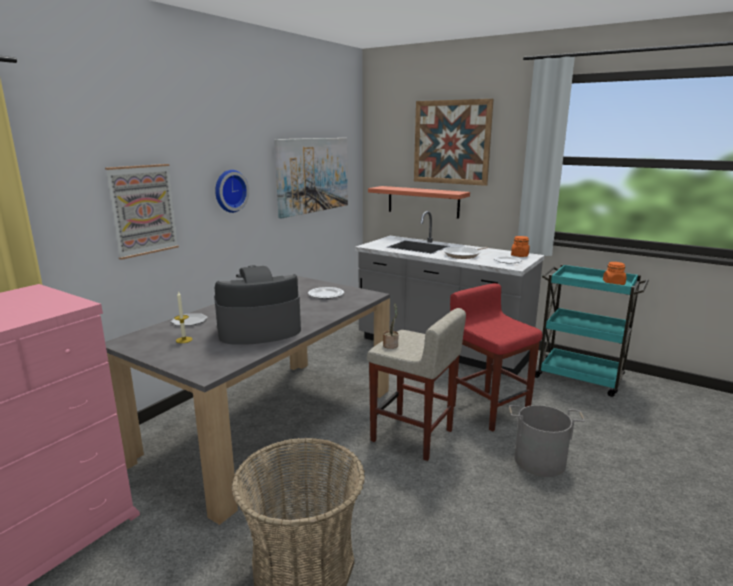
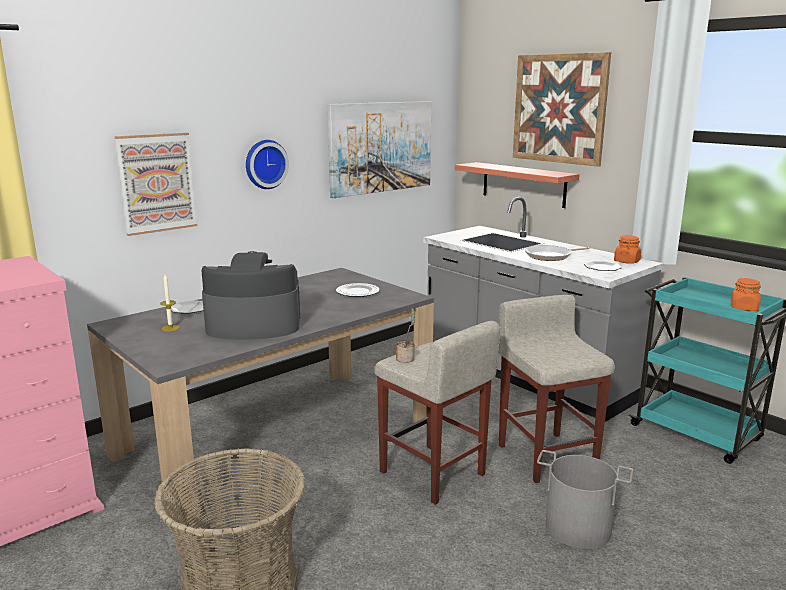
camera: 15 degrees right, 0 degrees up
(488, 409) = (546, 456): red stool -> beige stool

